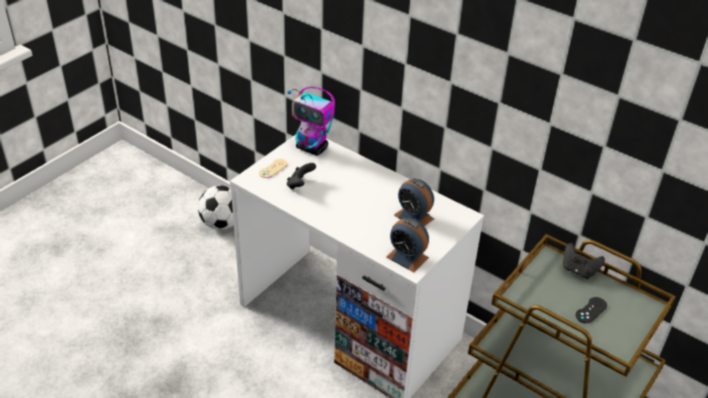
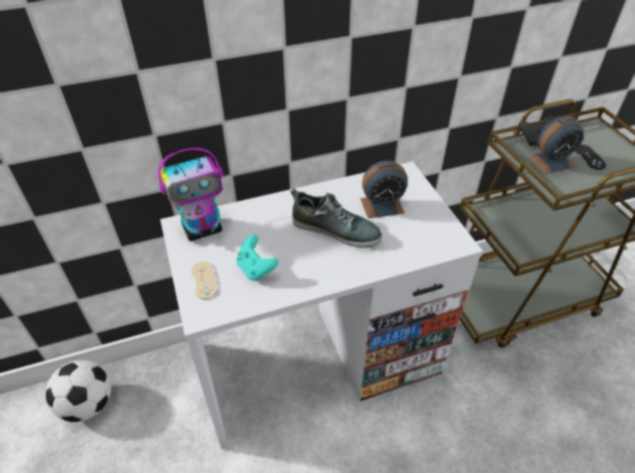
camera: 55 degrees left, 5 degrees up
(300, 185) = (256, 269): black game controller -> turquoise game controller
(368, 204) = (336, 229): none -> shoe
(407, 257) = (440, 239): alarm clock -> alarm clock (551, 162)

